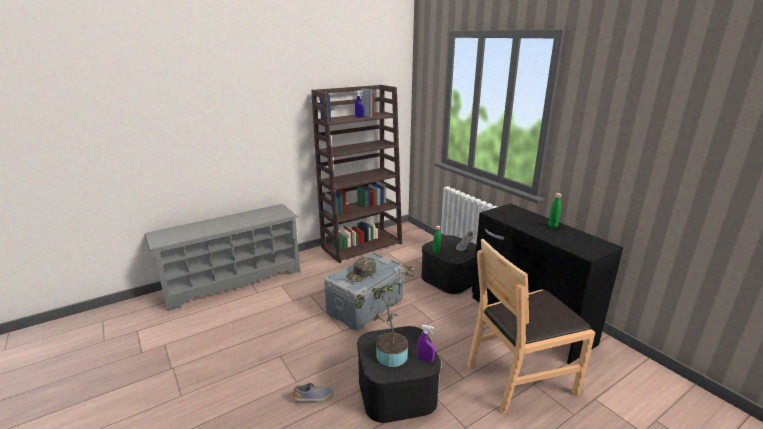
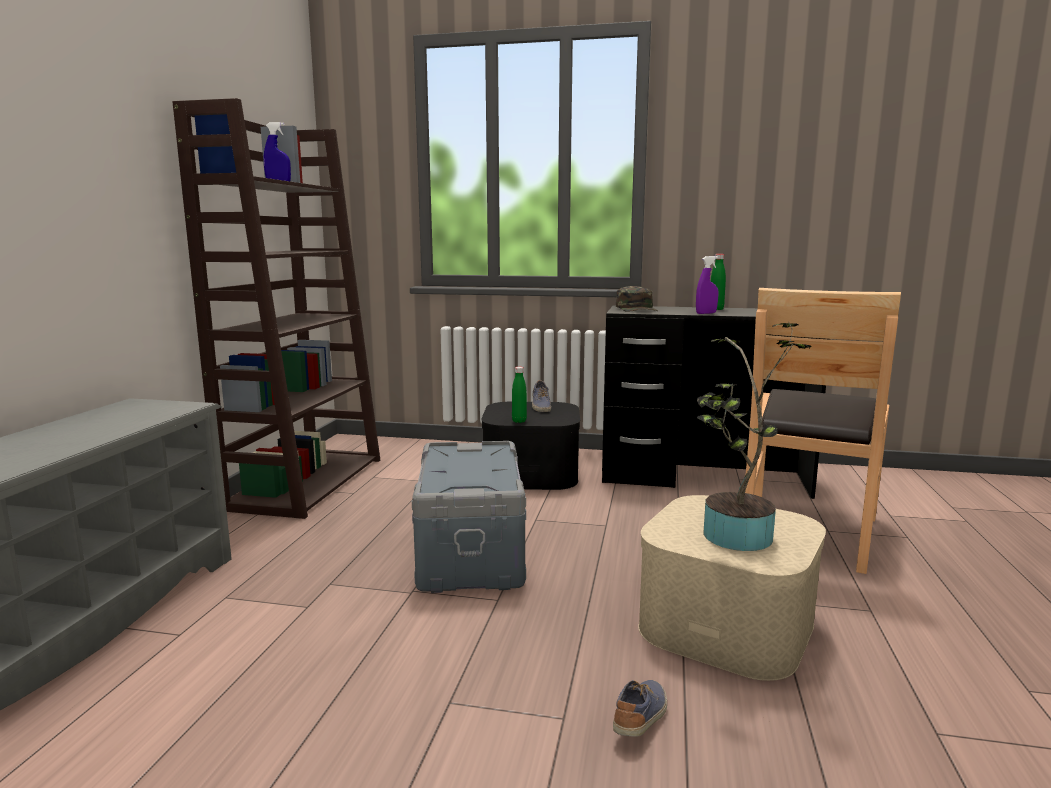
camera: 45 degrees left, 10 degrees down
(361, 273) = (469, 471): green cap -> green cap (637, 309)
(397, 390) = (727, 623): black storage box -> beige storage box
(425, 359) = (780, 519): purple spray bottle -> purple spray bottle (706, 313)

